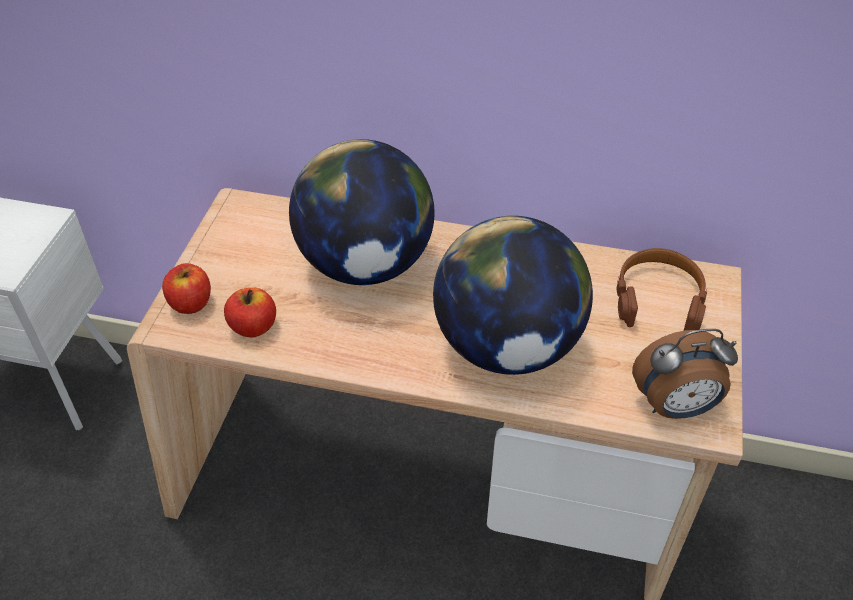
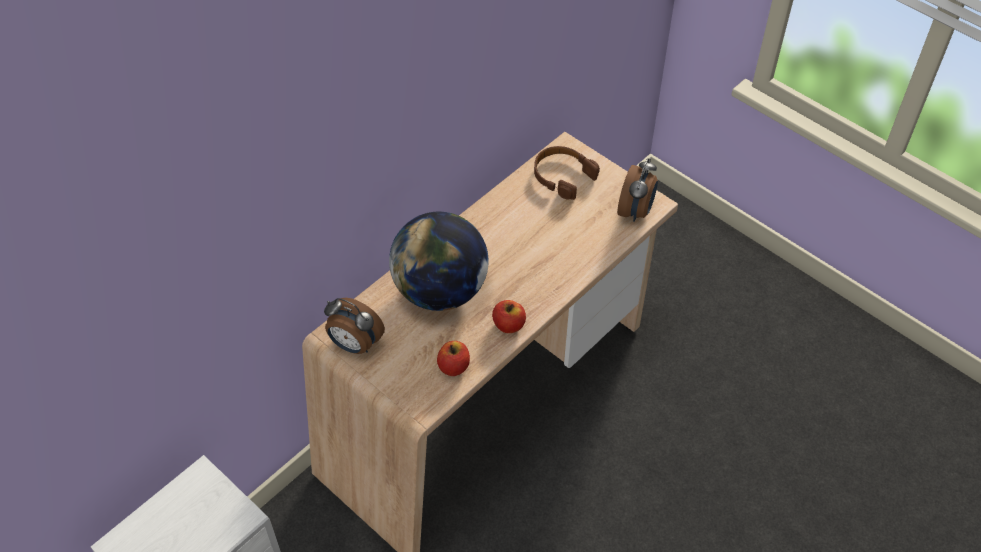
camera: 60 degrees left, 5 degrees up
(190, 303) = (409, 392): apple -> apple (508, 325)
(234, 228) = (355, 345): none -> alarm clock
(507, 346) = (551, 256): globe -> none

